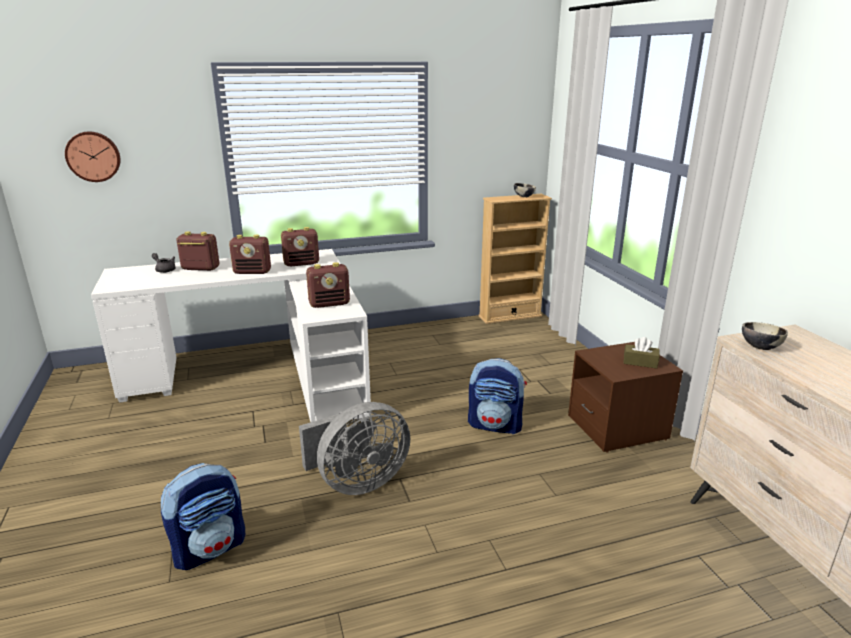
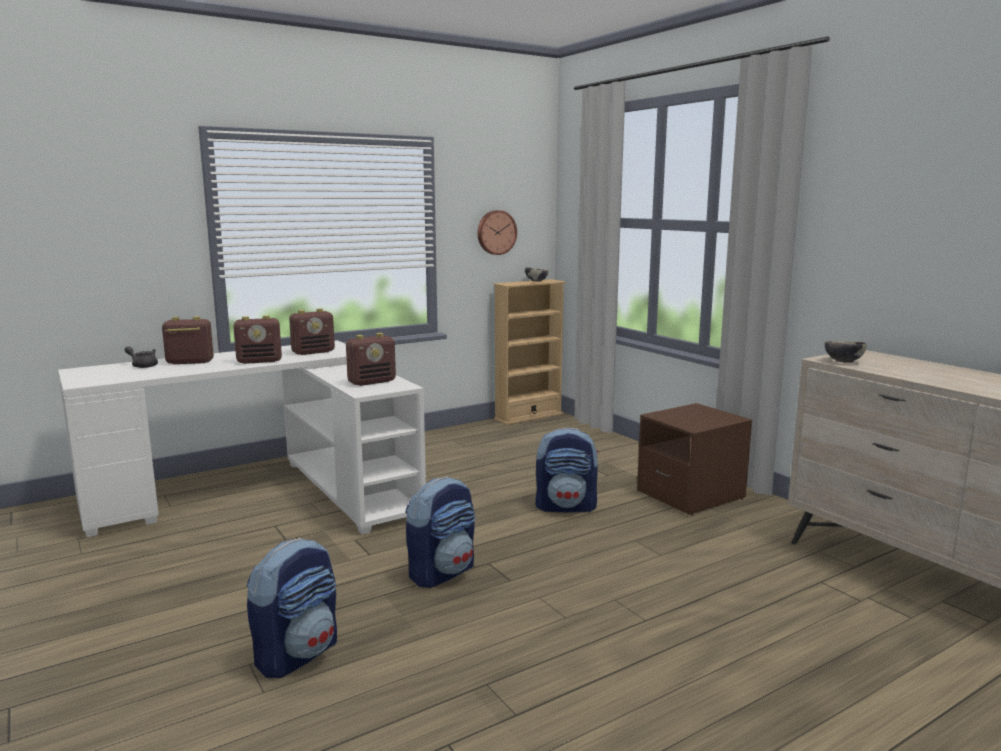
camera: 15 degrees left, 10 degrees down
(93, 156) = (48, 230): wall clock -> wall clock (496, 232)
(357, 482) = (442, 572): grey fan -> backpack
(640, 362) = (709, 417): brown tissue box -> none

